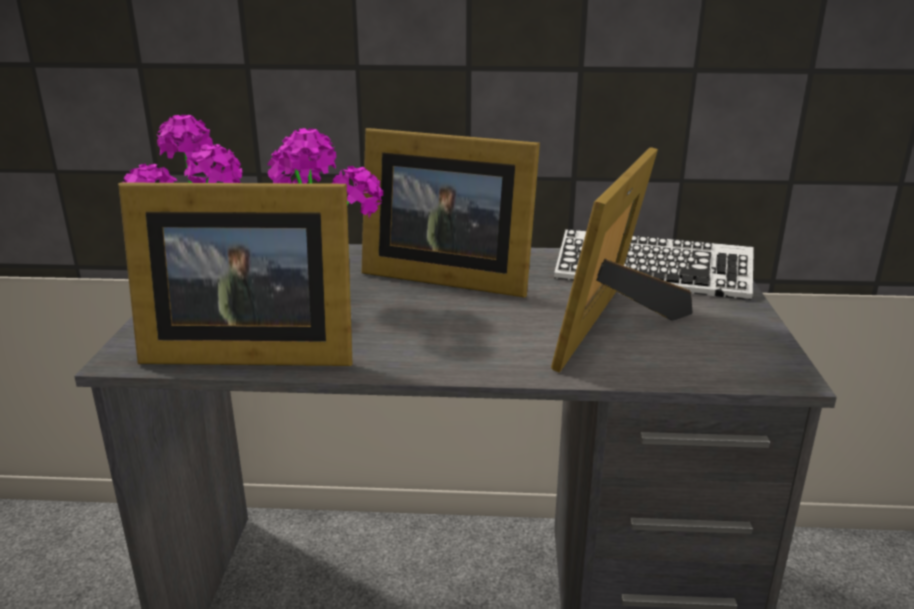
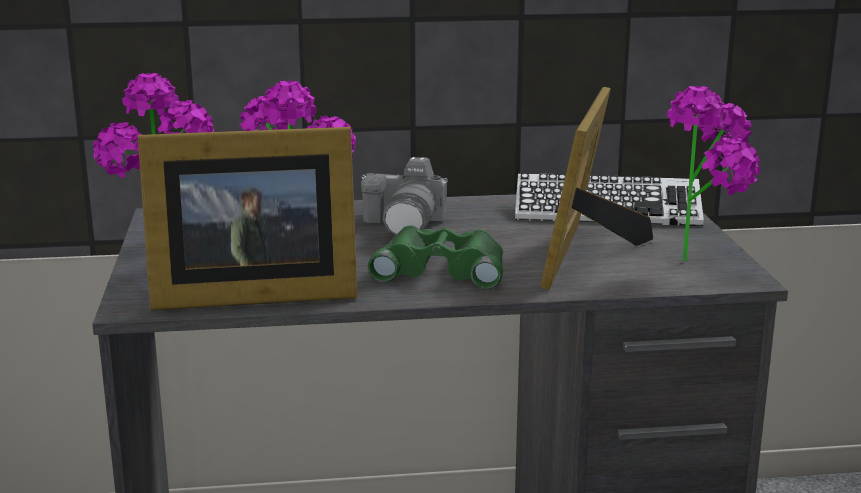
camera: 10 degrees left, 5 degrees down
(444, 275) = (406, 223): picture frame -> camera
(455, 335) = (441, 269): none -> green binoculars
(747, 345) = (706, 260): none -> potted plant

